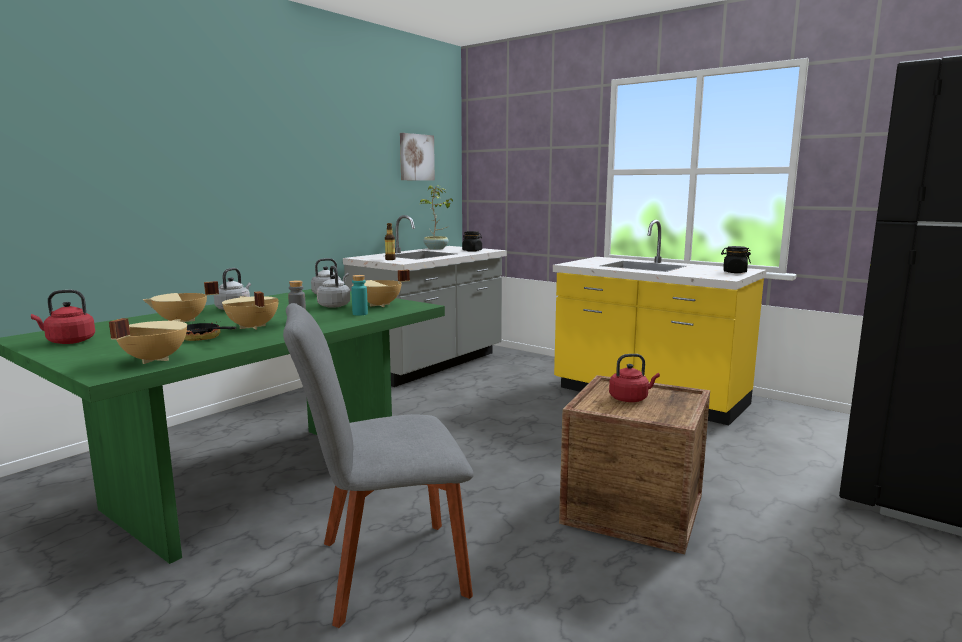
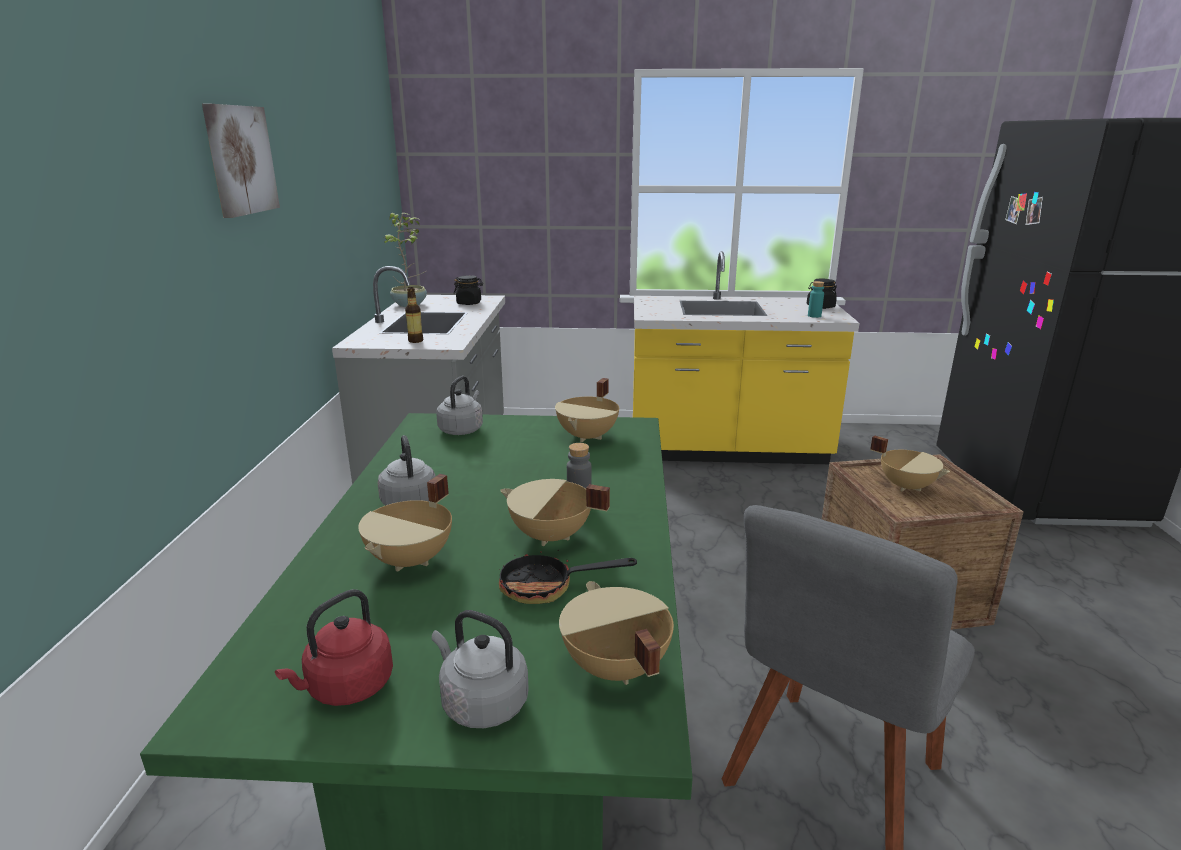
camera: 35 degrees left, 10 degrees up
(333, 305) = (532, 453): grey kettle -> grey kettle (481, 703)
(360, 314) = (610, 462): turquoise bottle -> turquoise bottle (814, 316)
(416, 157) = (367, 171): picture -> picture (239, 160)
(630, 399) = (906, 486): red kettle -> beige cooking pot

